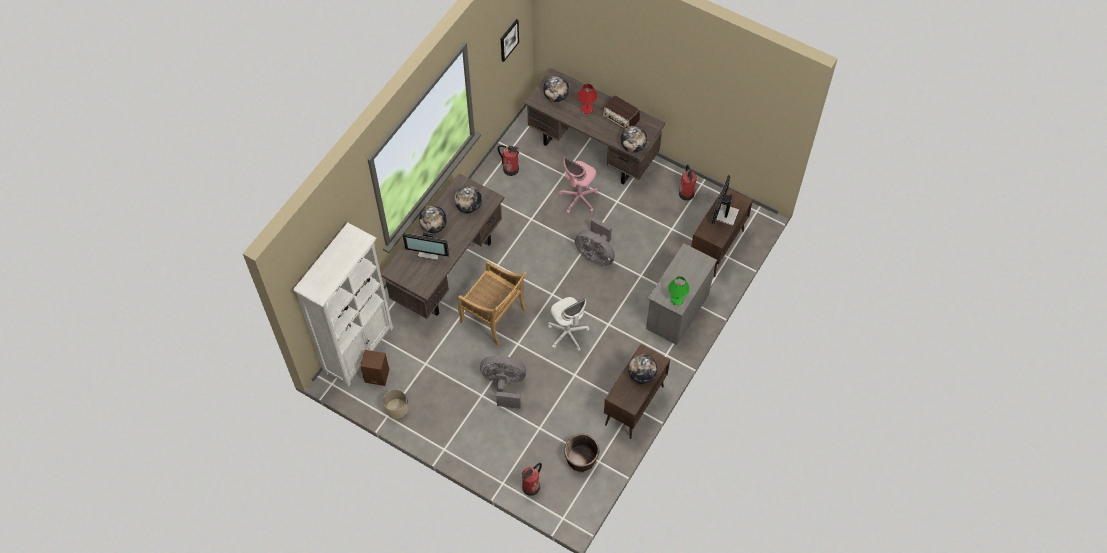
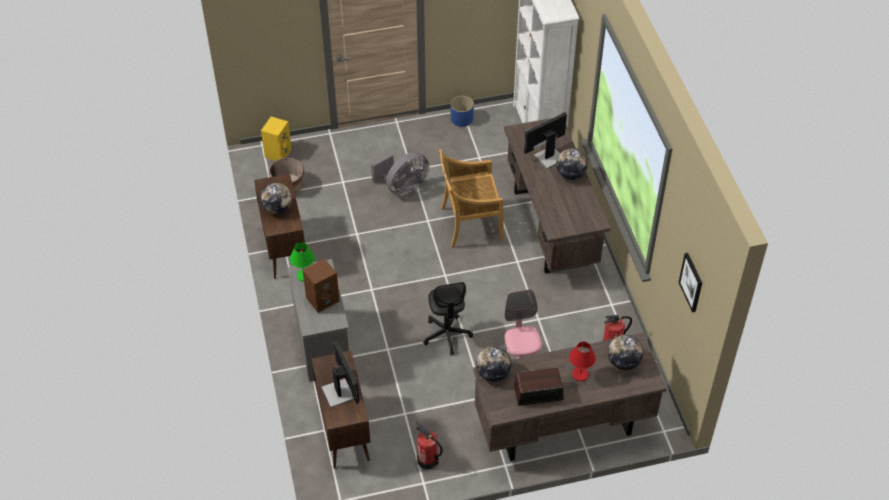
camera: 135 degrees right, 10 degrees down
(376, 376) = (503, 125): brown speaker -> brown speaker (323, 298)
(396, 408) = (462, 119): beige planter -> blue planter
(469, 207) = (564, 209): globe -> none
(531, 487) = (306, 145): fire extinguisher -> none
(558, 499) = (278, 152): none -> yellow speaker
(567, 334) = (396, 257): white office chair -> none
(595, 254) = (447, 335): grey fan -> black office chair

